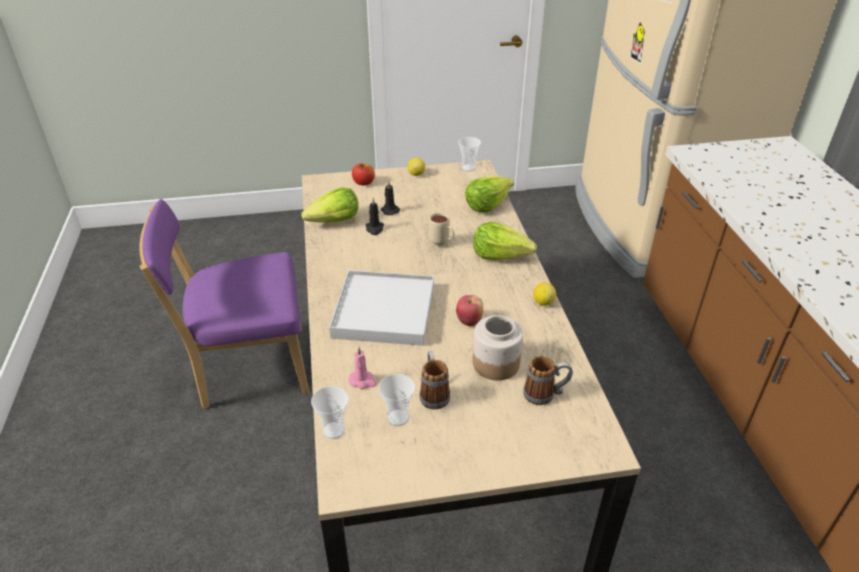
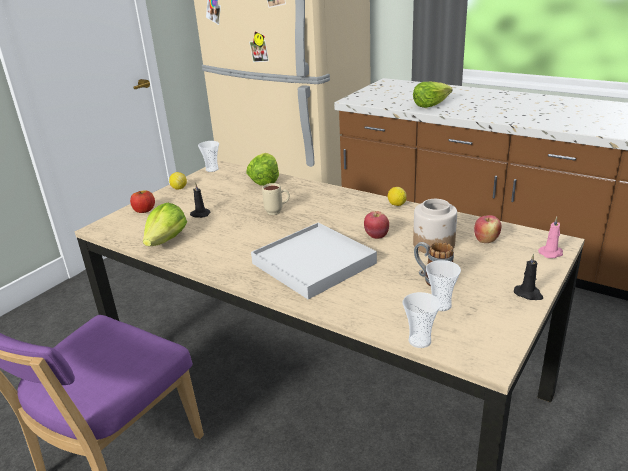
camera: 45 degrees left, 10 degrees down
(363, 381) = (380, 304): pink candle -> pink candle (551, 253)
(374, 229) = (210, 229): black candle -> black candle (528, 294)
(500, 255) = (326, 198): lettuce -> lettuce (430, 105)
(545, 394) = (486, 240): mug -> apple

